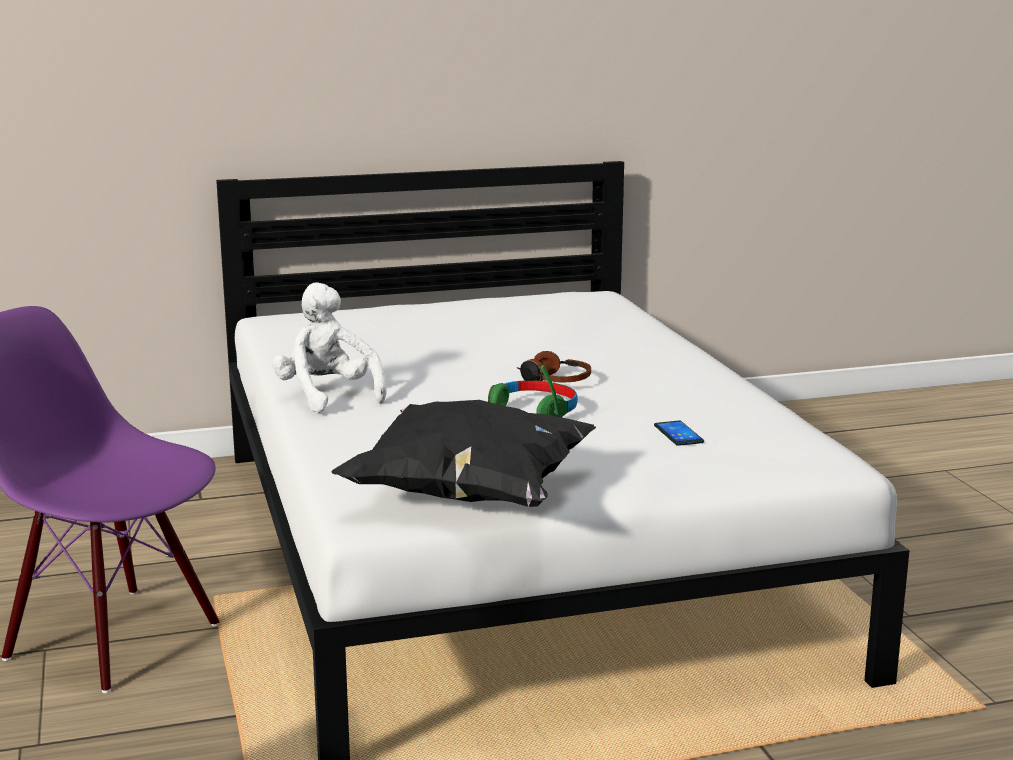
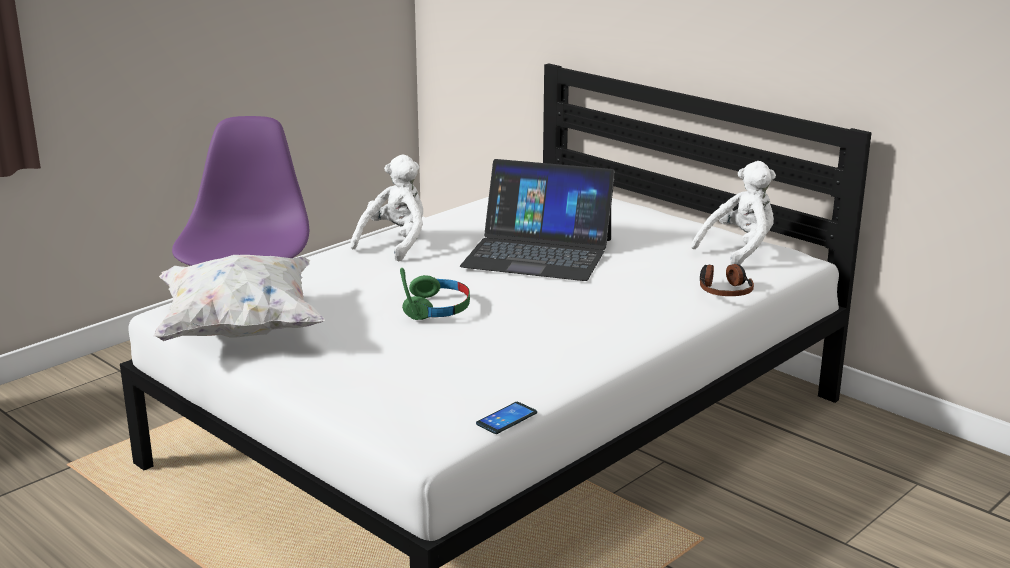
camera: 60 degrees right, 5 degrees up
(458, 352) = (538, 252): none -> laptop
(468, 496) = (240, 329): black pillow -> white pillow
(554, 380) = (515, 298): headphones -> headphones (724, 290)
(557, 301) = (739, 250): none -> white plush toy
(678, 434) = (441, 368): phone -> phone (506, 419)

